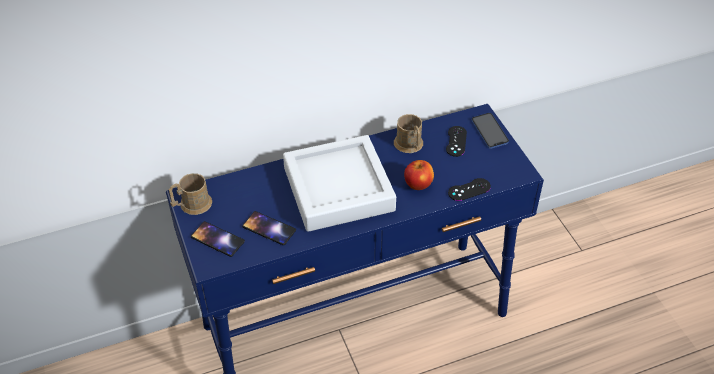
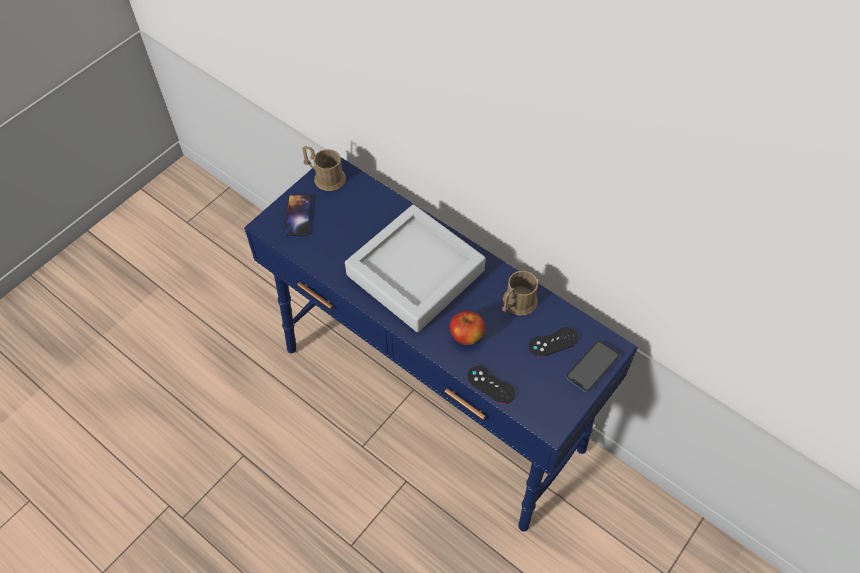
camera: 60 degrees right, 10 degrees up
(269, 228) = (333, 245): phone -> none

